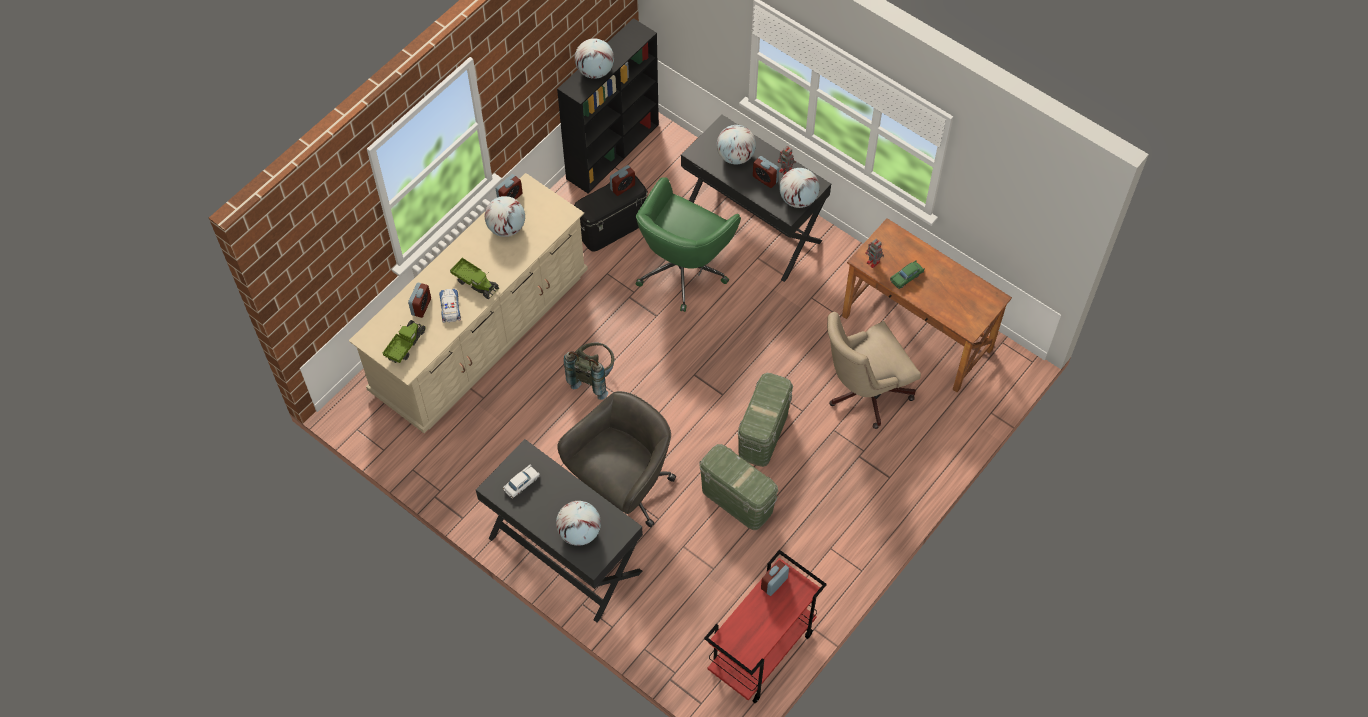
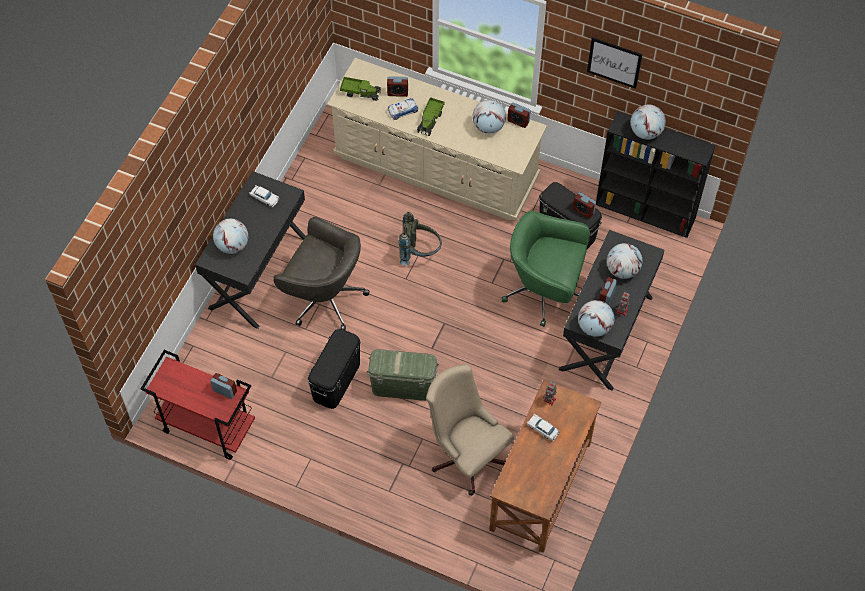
camera: 75 degrees right, 0 degrees up
(539, 44) = (614, 62): none -> picture
(737, 500) = (336, 380): green storage box -> black storage box
(906, 277) = (542, 429): green toy car -> white toy car

